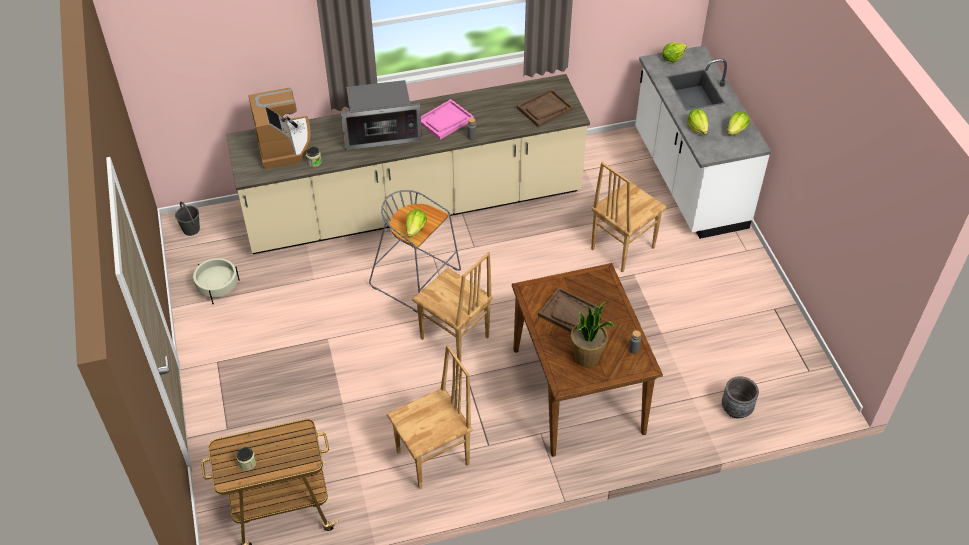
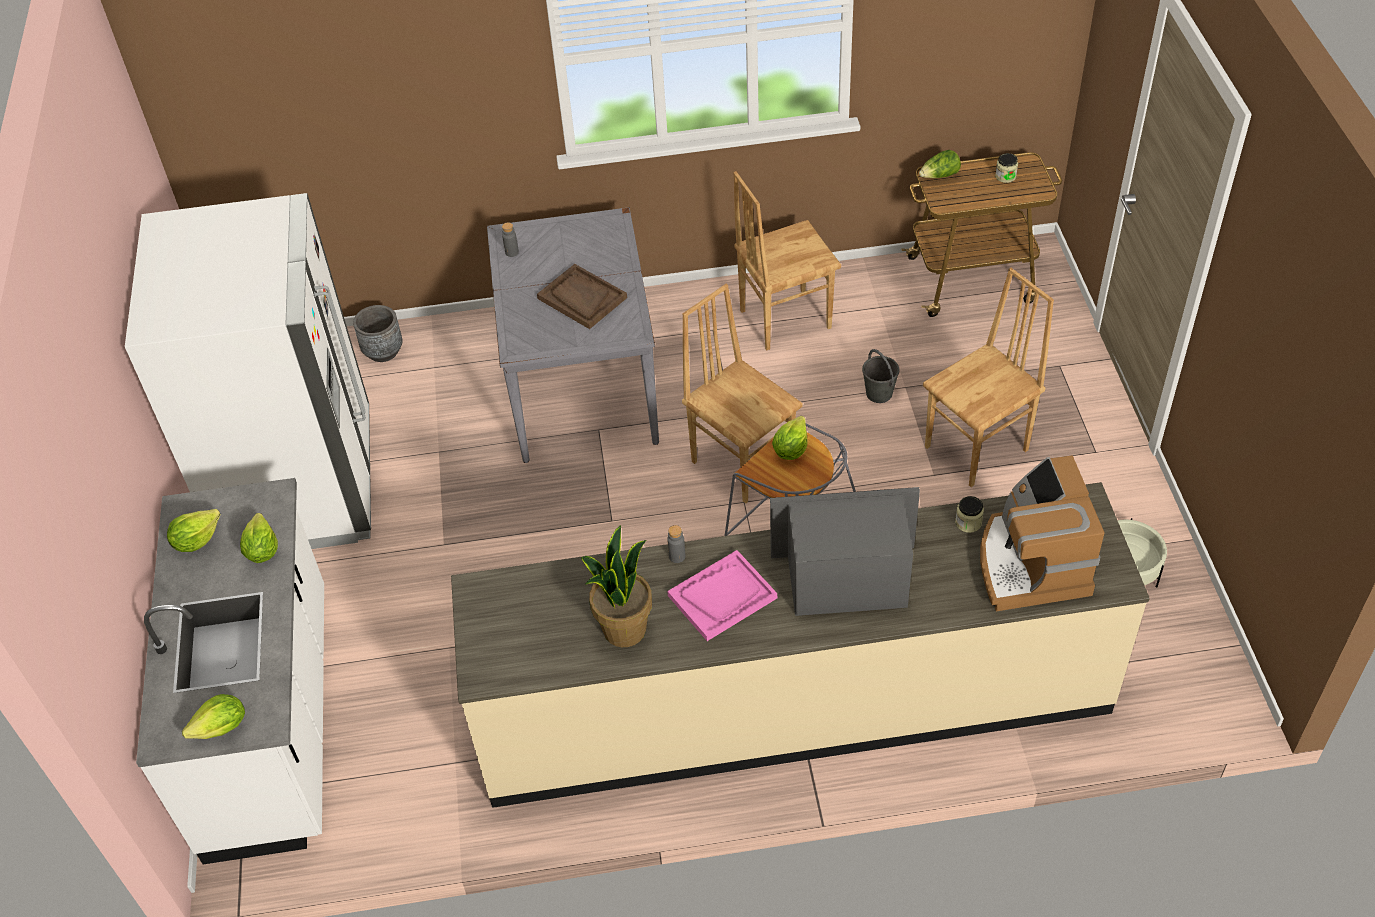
camera: 170 degrees left, 0 degrees up
(191, 229) = (1205, 685): grey bucket -> grey bucket (879, 394)
(302, 459) = (939, 176): none -> lettuce
(545, 109) = (526, 610): brown tray -> none
(578, 391) = (581, 384): brown dining table -> grey dining table
(587, 357) = (575, 246): potted plant -> potted plant (624, 629)
(621, 248) = (446, 591): brown chair -> brown chair (978, 449)
(743, 304) = (300, 485): none -> white fridge

